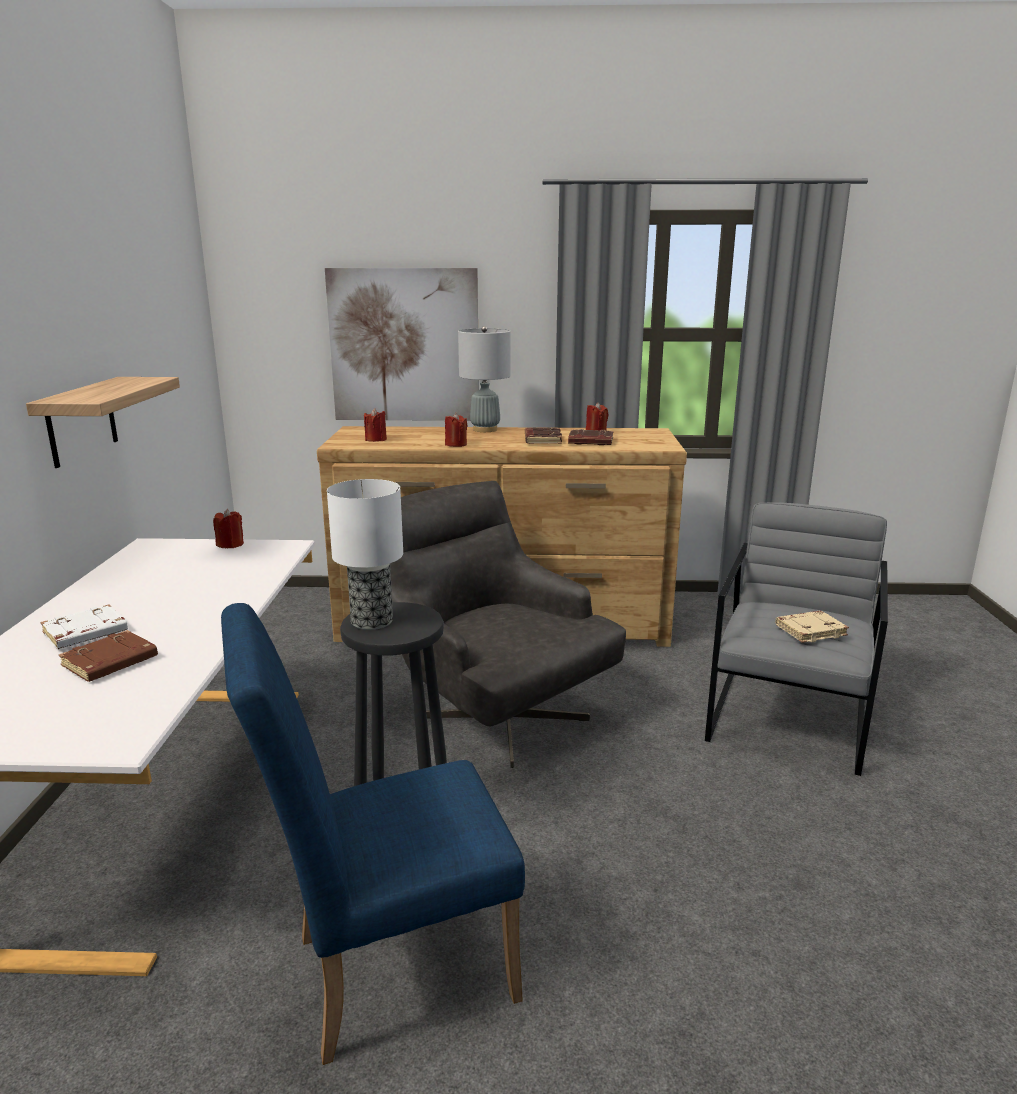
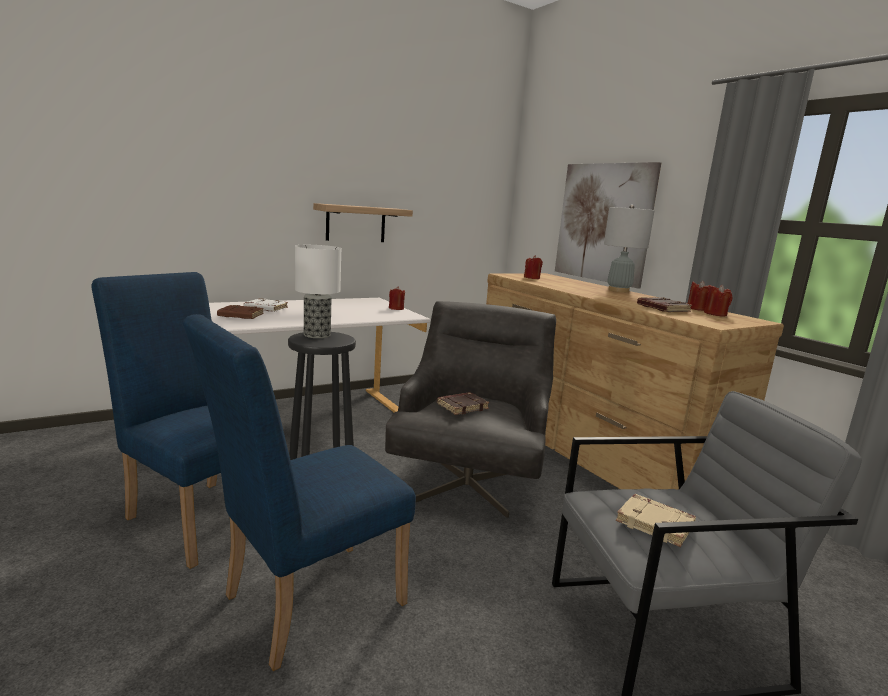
camera: 55 degrees right, 5 degrees down
(456, 444) = (564, 288): red candle -> red candle (715, 314)
(542, 440) = (631, 300): brown book -> brown book (462, 406)
(651, 911) = (302, 604): none -> blue chair

